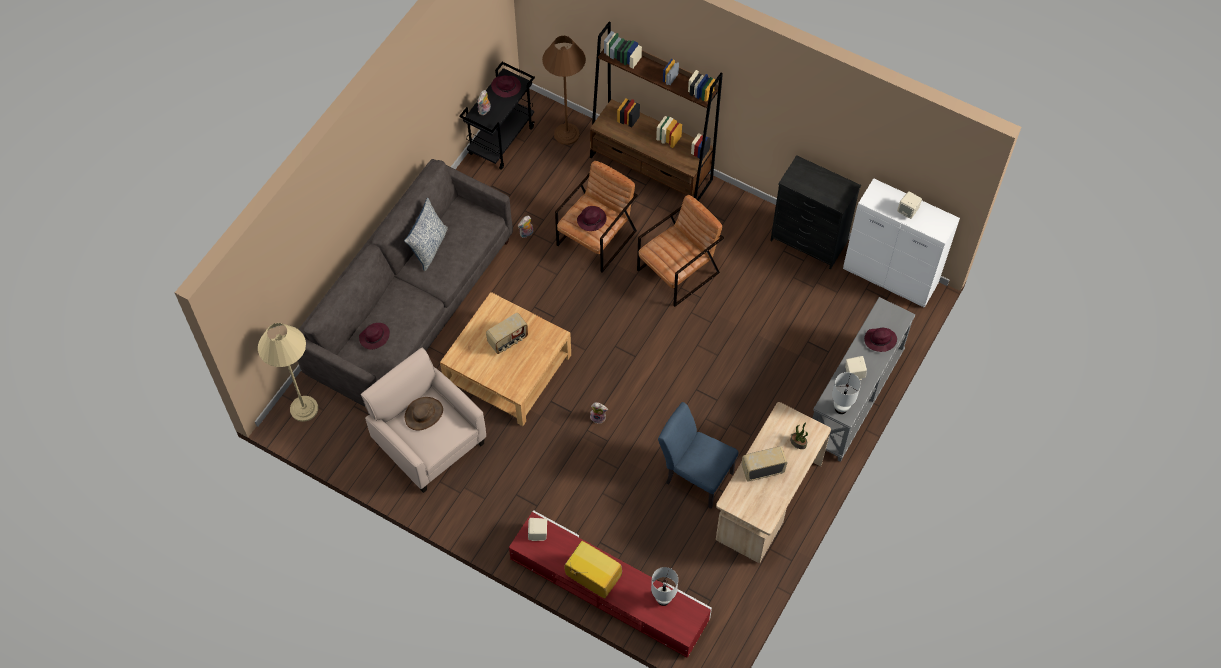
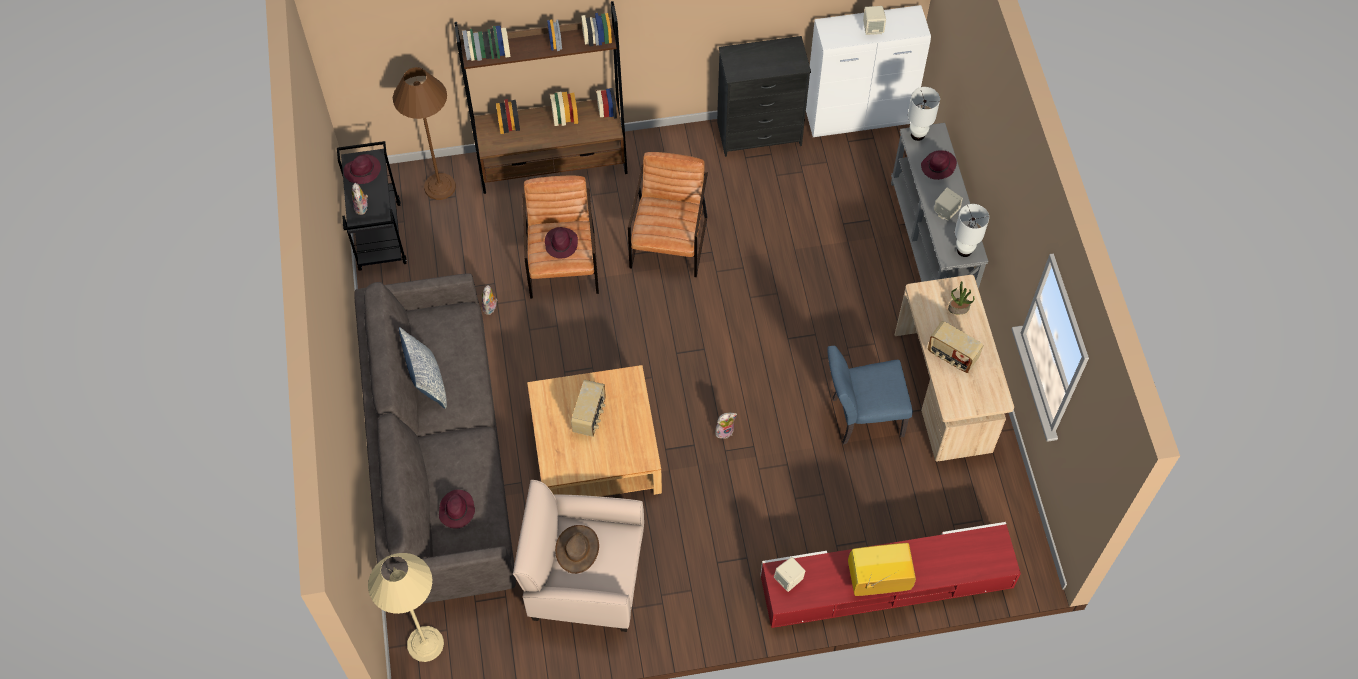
camera: 40 degrees left, 0 degrees up
(663, 599) = (958, 549): white table lamp -> white table lamp (918, 135)
(762, 469) = (952, 356): radio -> radio turned 90 degrees counterclockwise

